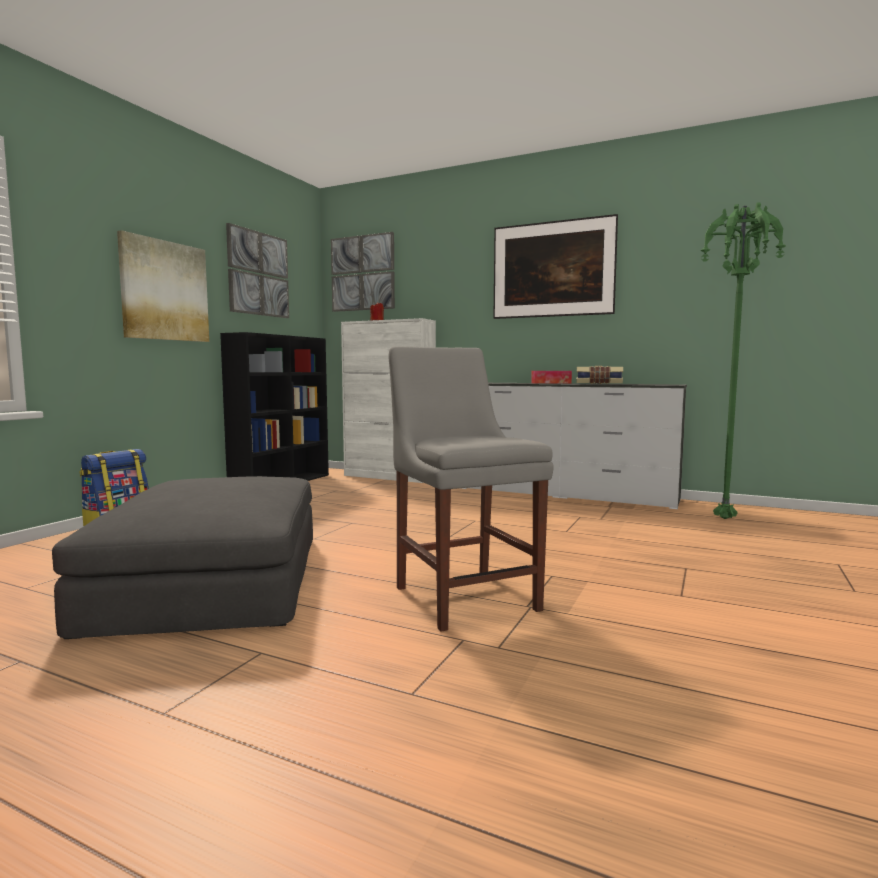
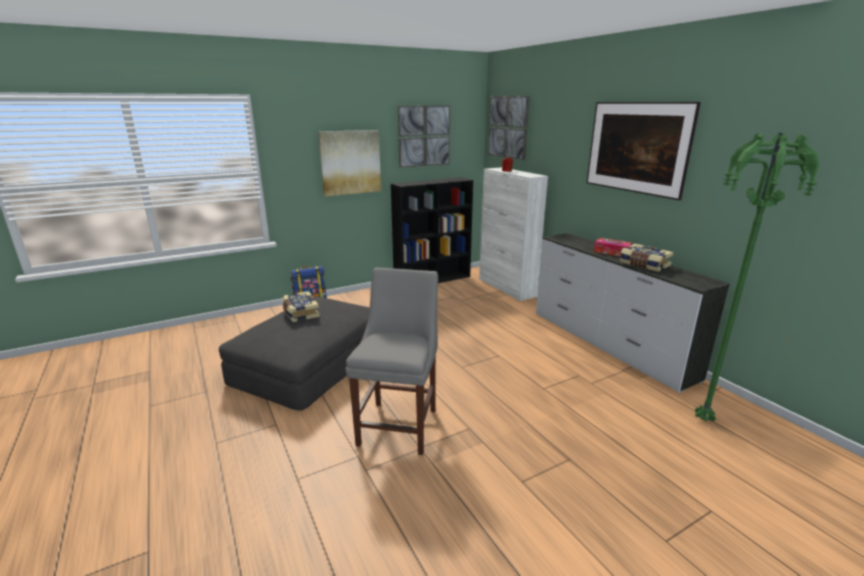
camera: 35 degrees right, 15 degrees up
(186, 486) = (300, 313): none -> book

